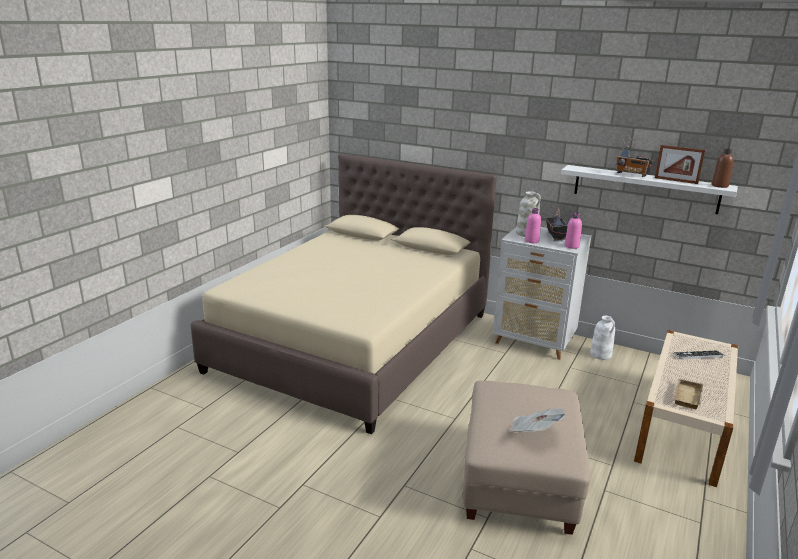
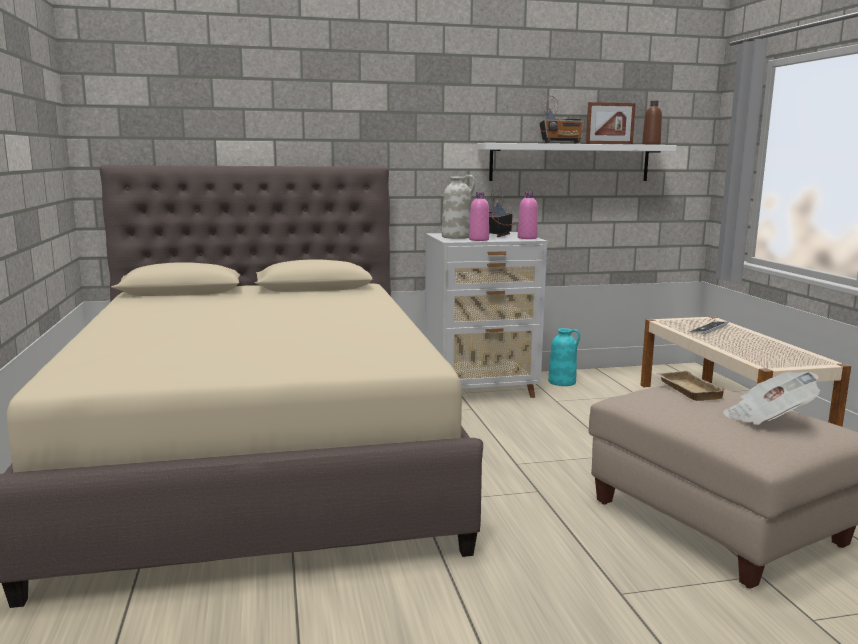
camera: 40 degrees left, 10 degrees down
(601, 355) = (562, 382): white vase -> turquoise vase
(685, 396) = (772, 356): beige tray -> beige tray (687, 390)

